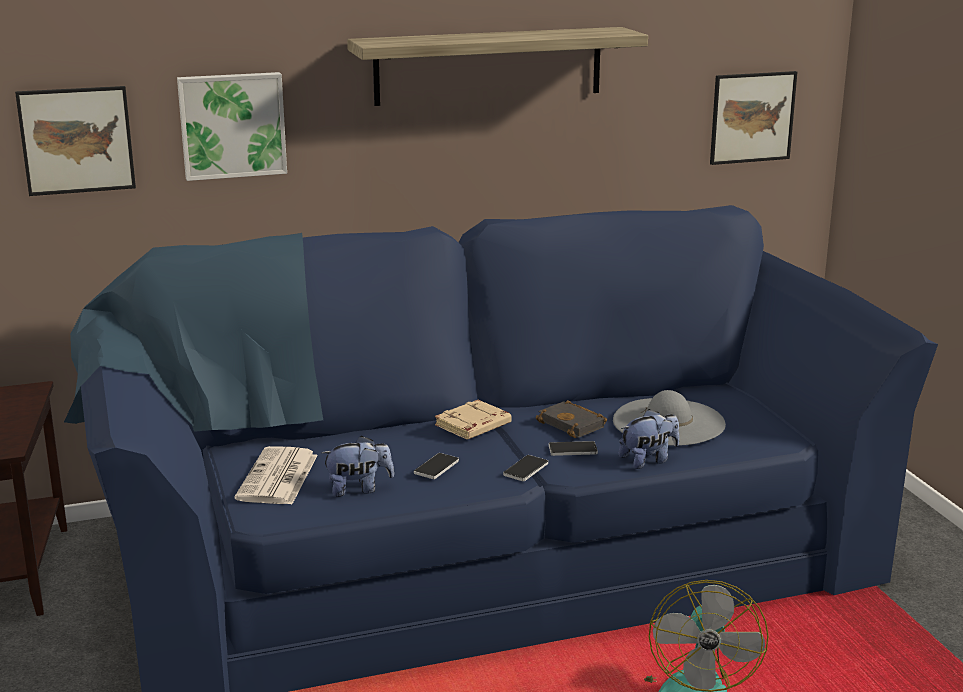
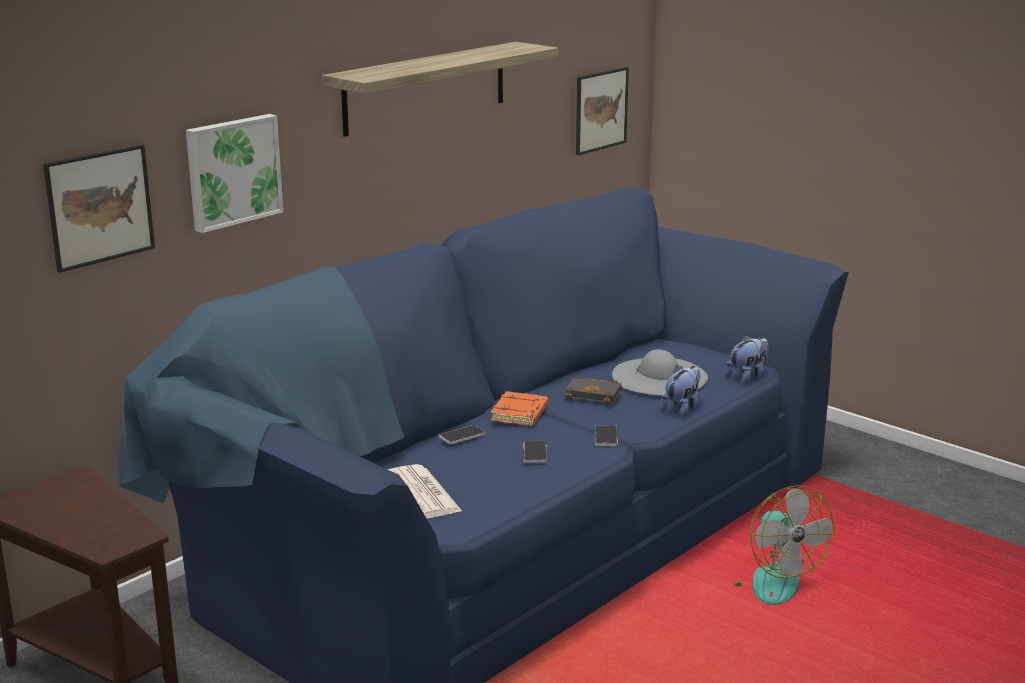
camera: 30 degrees left, 0 degrees up
(358, 489) = (494, 485): plush toy -> plush toy (747, 376)
(473, 426) = (520, 414): beige book -> orange book
(573, 450) = (620, 414): phone -> phone (462, 436)

